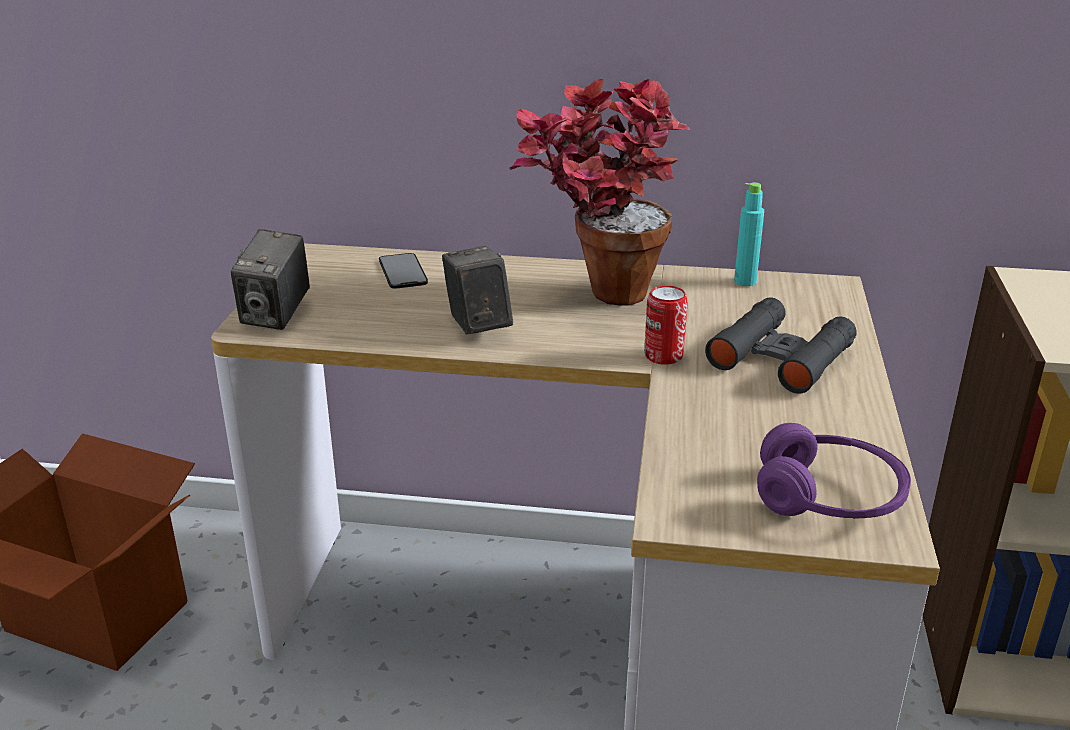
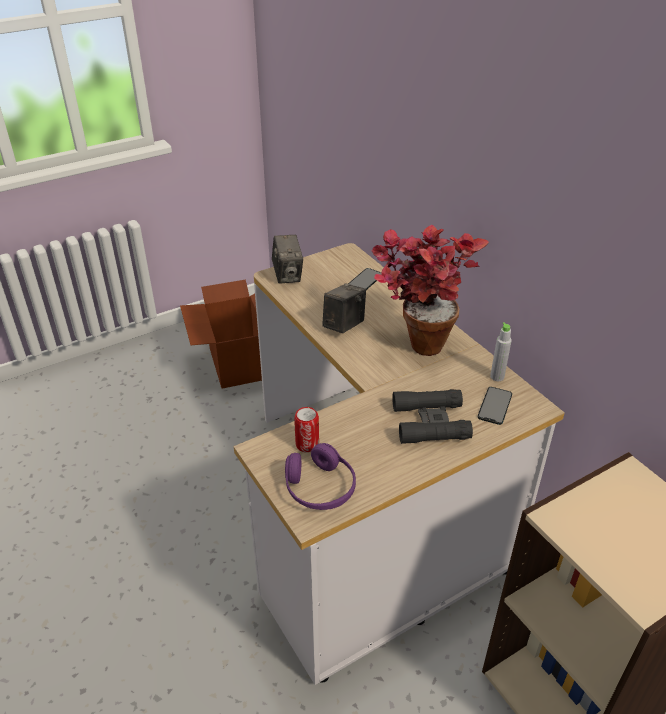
camera: 50 degrees right, 10 degrees up
(276, 315) = (288, 275): camera -> camera turned 75 degrees counterclockwise
(663, 356) = (384, 387): can -> can (307, 444)
(745, 281) = (497, 377): turquoise bottle -> grey bottle
(799, 306) = (495, 405): none -> phone

